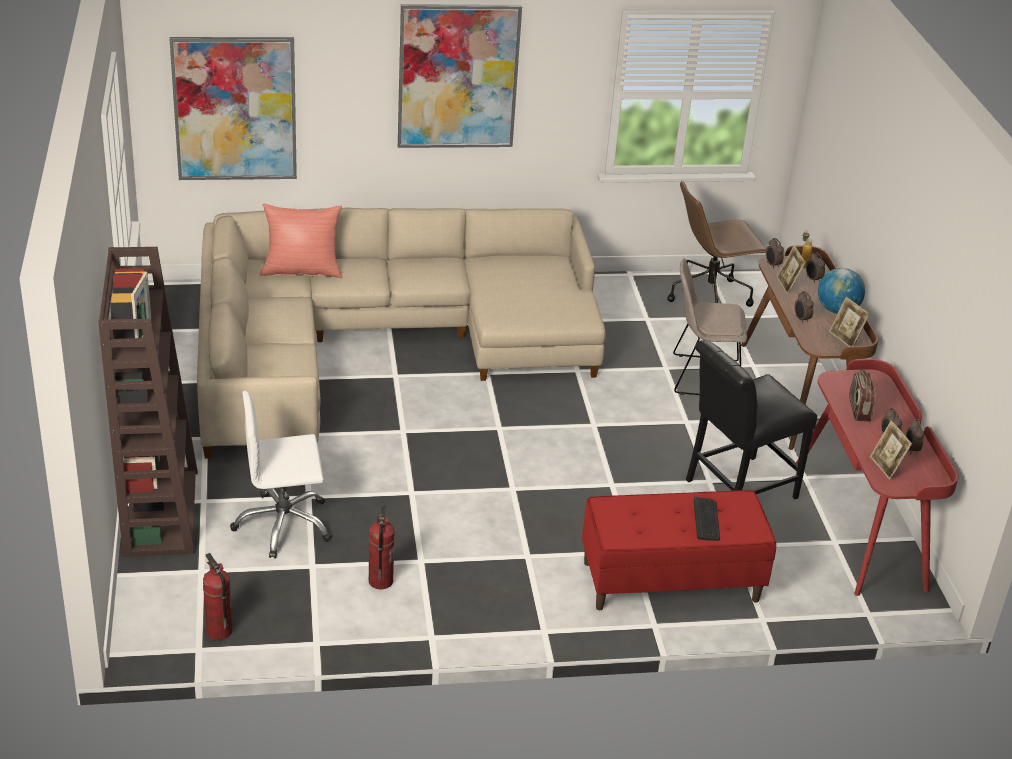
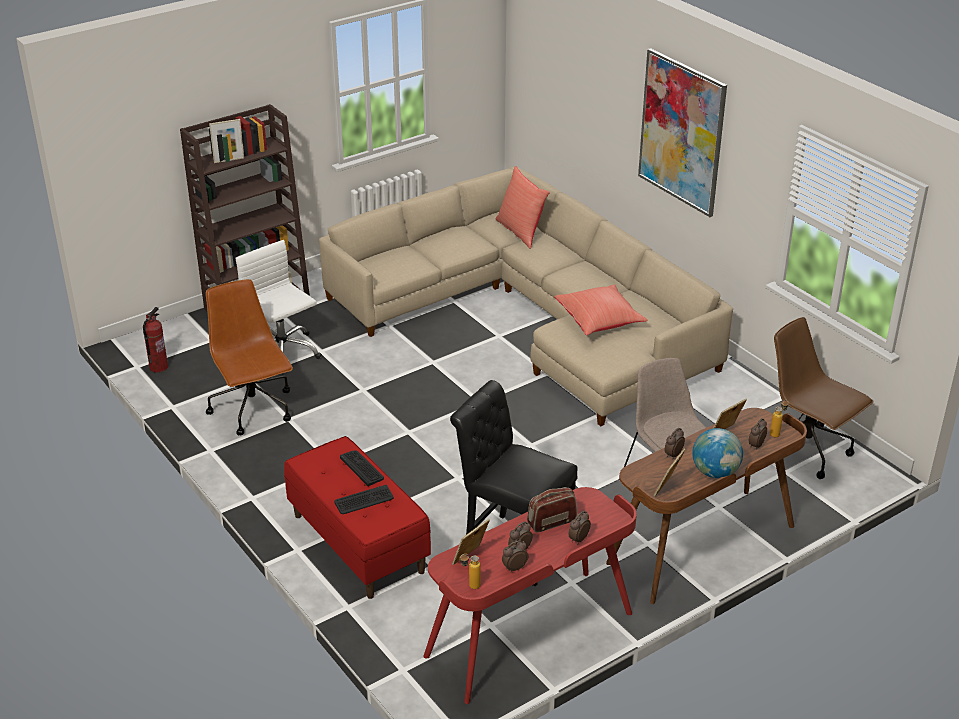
camera: 65 degrees right, 0 degrees up
(235, 109) = (554, 92): picture -> none
(380, 581) = (253, 410): fire extinguisher -> brown office chair
(512, 291) = (599, 321): none -> red pillow
(652, 504) = (362, 468): none -> keyboard
(772, 265) = (752, 416): alarm clock -> alarm clock (578, 539)
(925, 480) = (470, 586): none -> bottle

